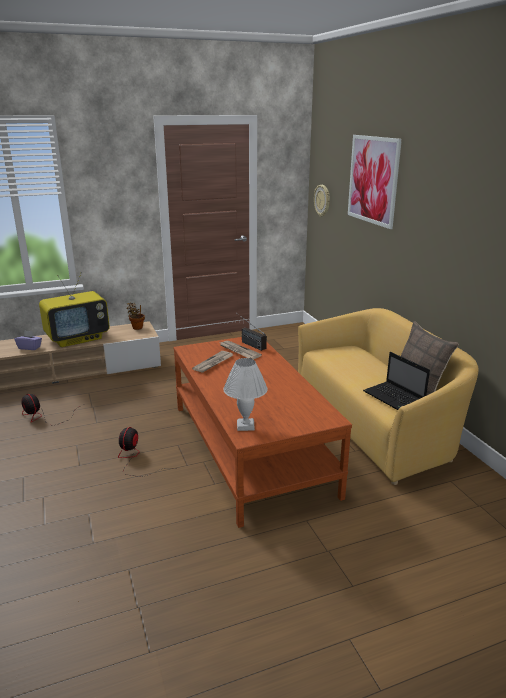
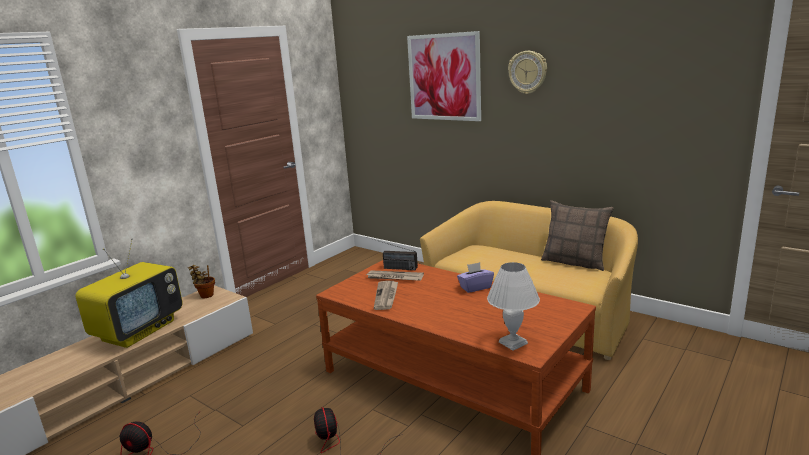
camera: 30 degrees left, 5 degrees down
(30, 347) = (77, 363): purple tissue box -> purple tissue box (475, 287)
(322, 200) = (367, 111): wall clock -> wall clock (527, 72)
(395, 398) = (572, 276): laptop -> none

